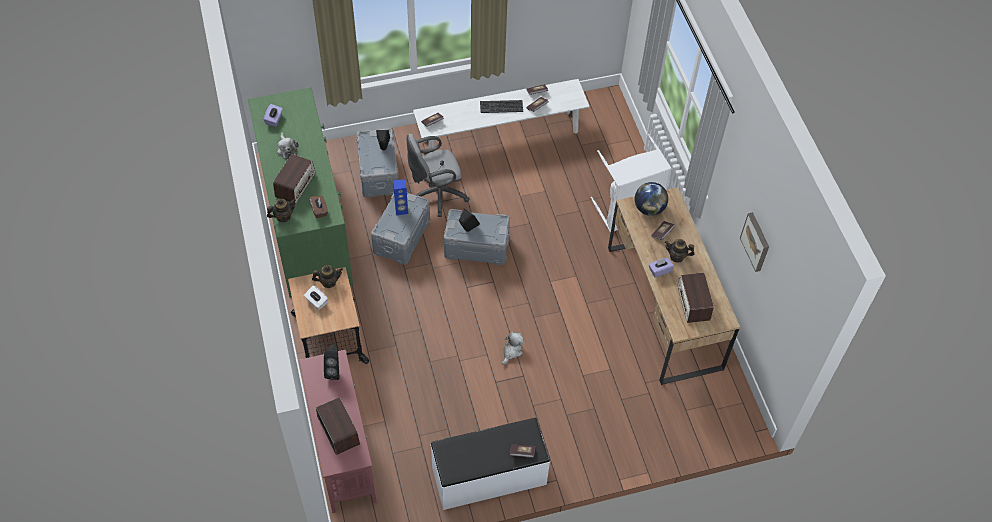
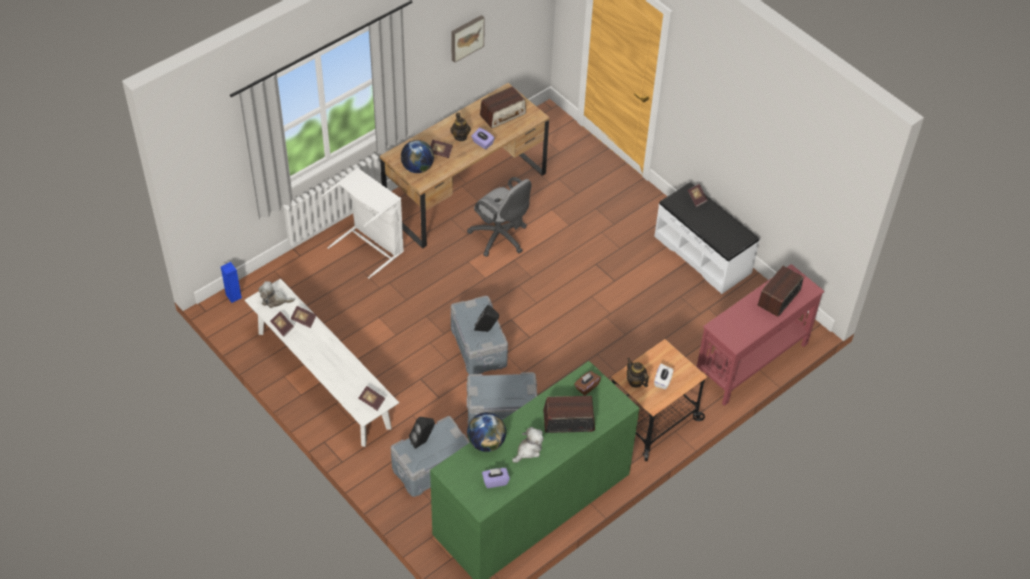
camera: 115 degrees left, 5 degrees down
(283, 216) = (612, 413): teapot -> none
(311, 127) = (486, 443): none -> globe
(334, 370) = (728, 324): black speaker -> none
(401, 210) = (494, 392): blue speaker -> blue speaker (234, 296)
(436, 195) = (432, 404): grey office chair -> grey office chair (501, 238)
(501, 106) = (318, 350): keyboard -> none
(512, 351) = (576, 280): plush toy -> plush toy (275, 300)

